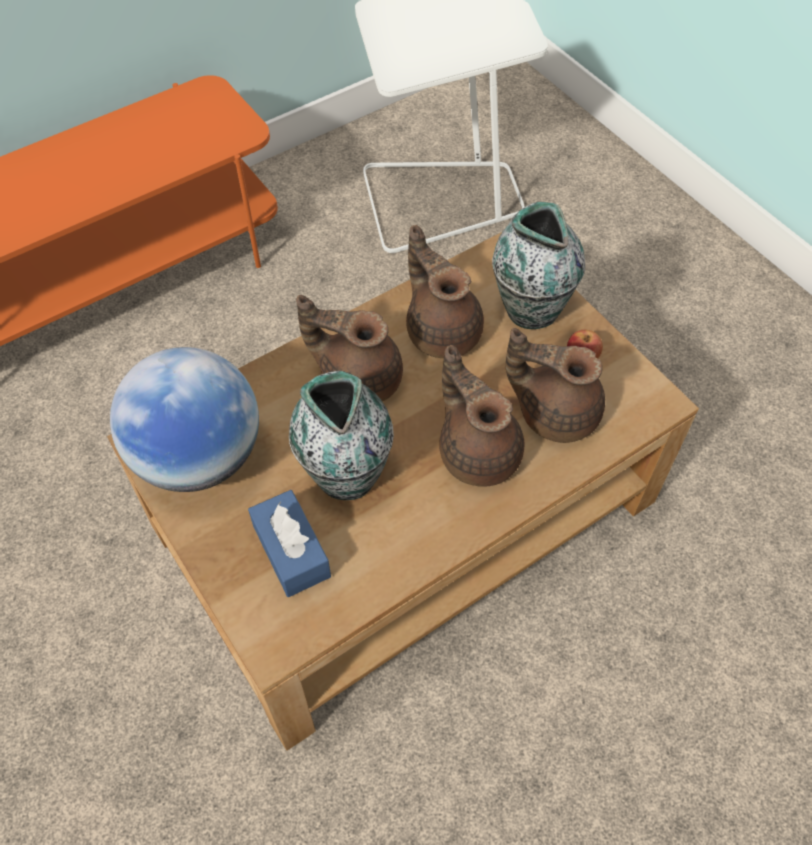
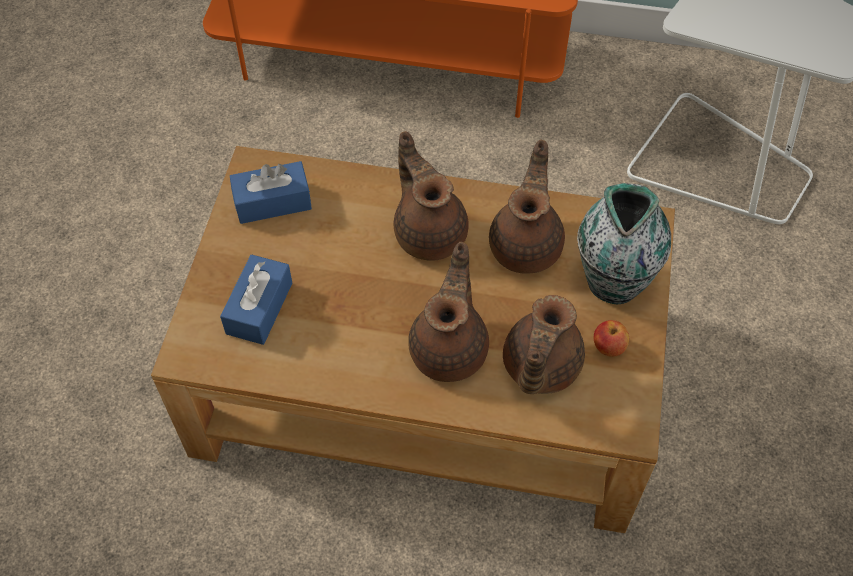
camera: 45 degrees right, 0 degrees up
(199, 456) = (272, 202): globe -> blue tissue box
(346, 473) = (348, 288): vase -> none
(554, 412) = (539, 368): brown teapot -> brown teapot turned 135 degrees counterclockwise

